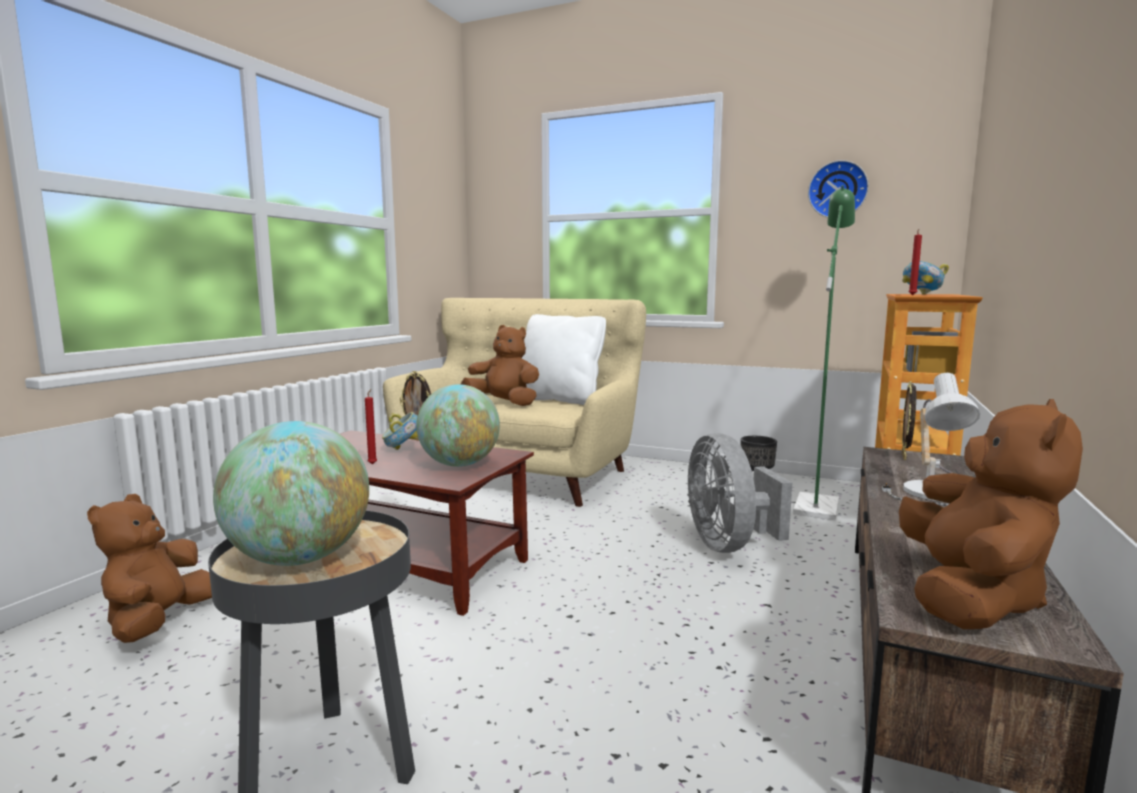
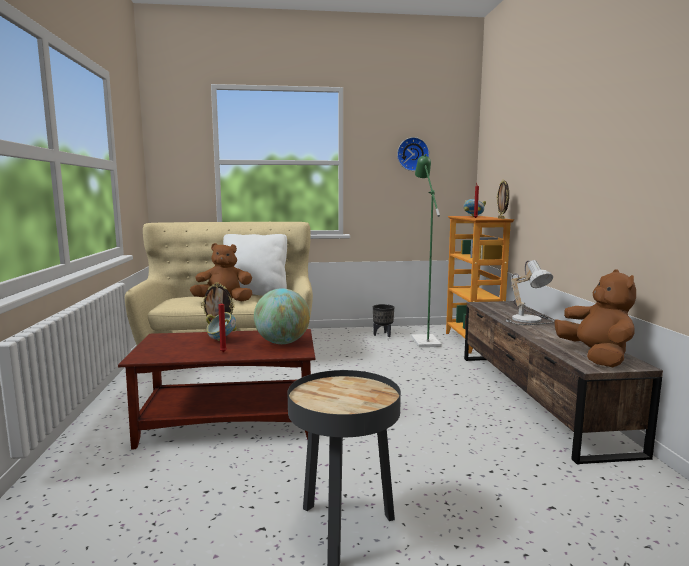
camera: 30 degrees left, 0 degrees up
(158, 623) = (95, 505): brown plush toy -> none
(300, 558) = (344, 400): globe -> none
(729, 544) = (406, 369): grey fan -> none
(905, 456) = (491, 304): picture frame -> picture frame (502, 218)

